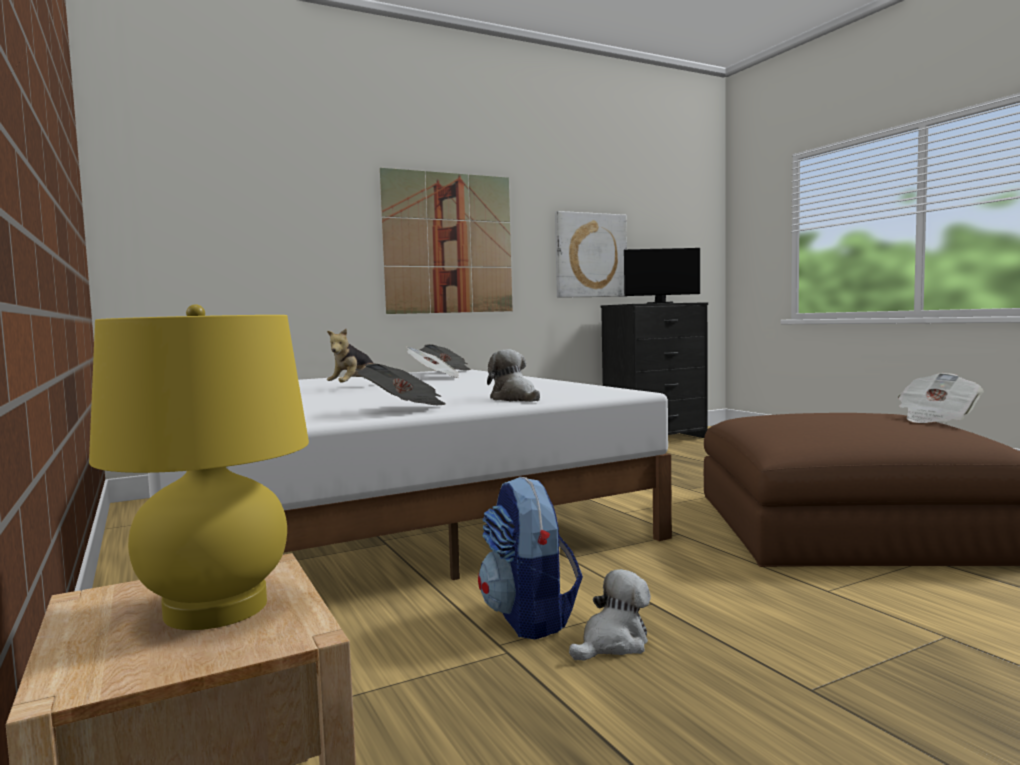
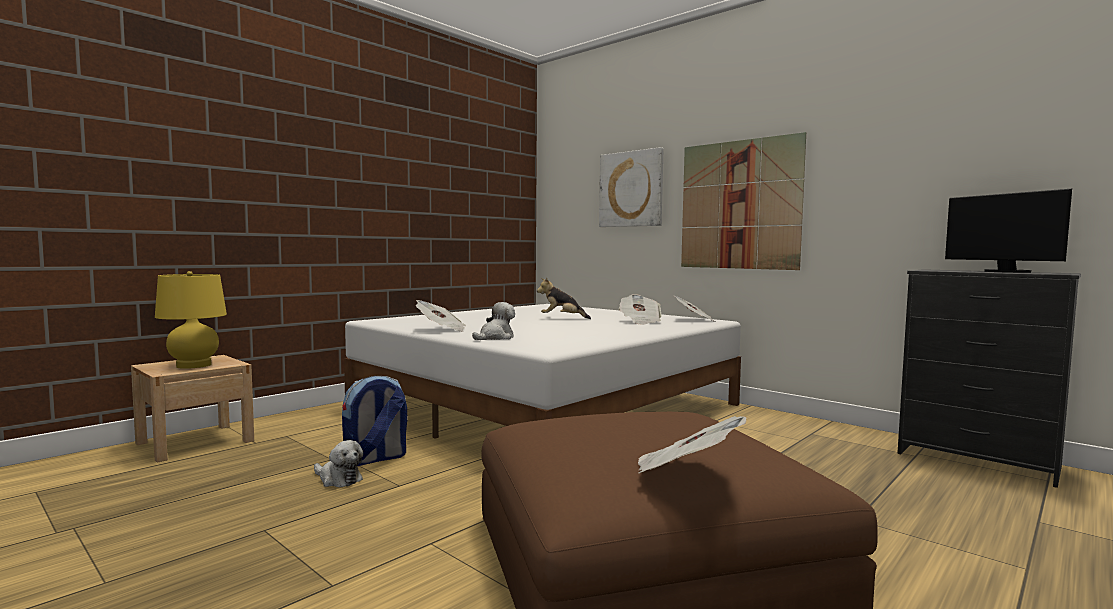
camera: 70 degrees right, 0 degrees up
(590, 255) = (917, 207): picture -> picture (631, 189)

